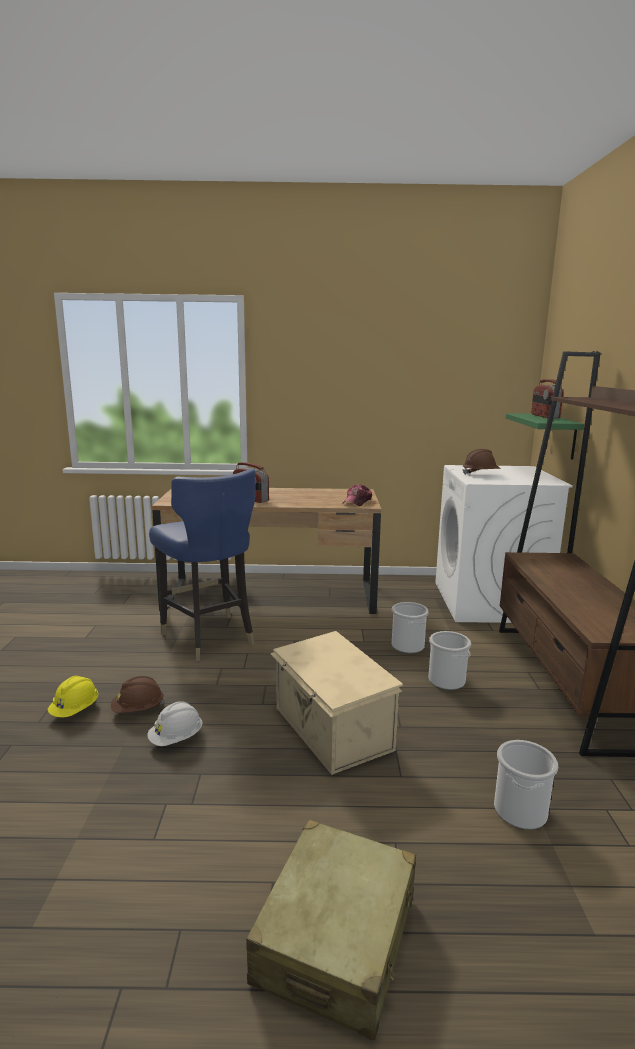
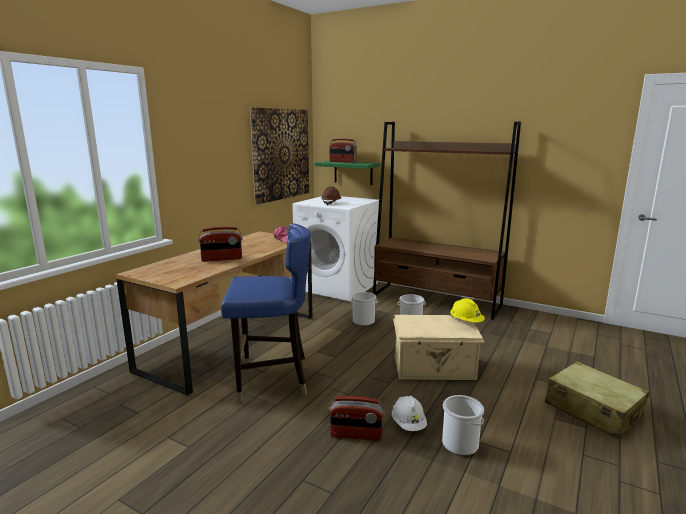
camera: 60 degrees left, 0 degrees up
(75, 710) = (330, 468): yellow hard hat -> yellow hard hat (466, 322)
(138, 710) = (356, 435): brown hard hat -> radio
(455, 397) = (281, 154): none -> picture
(520, 811) = (524, 344): bucket -> bucket (460, 444)

